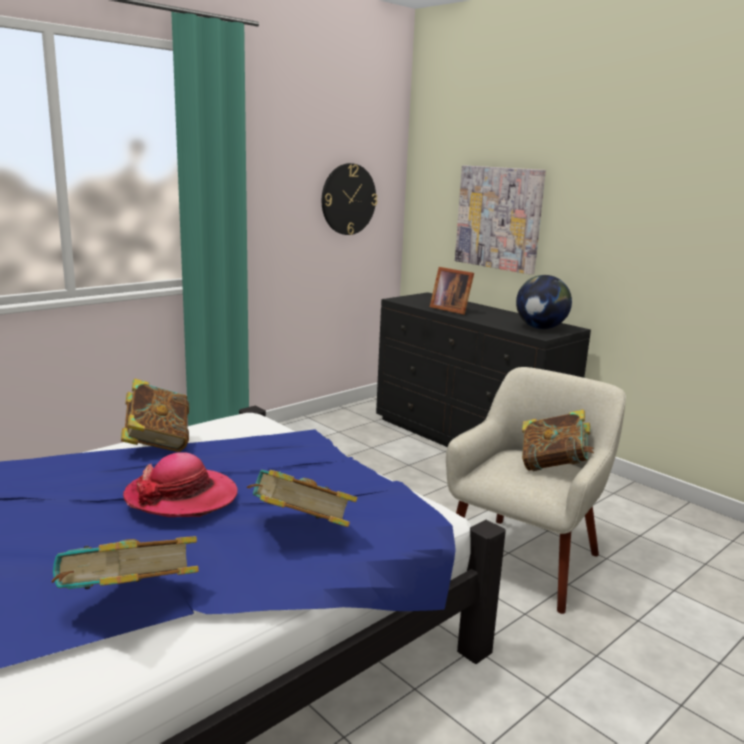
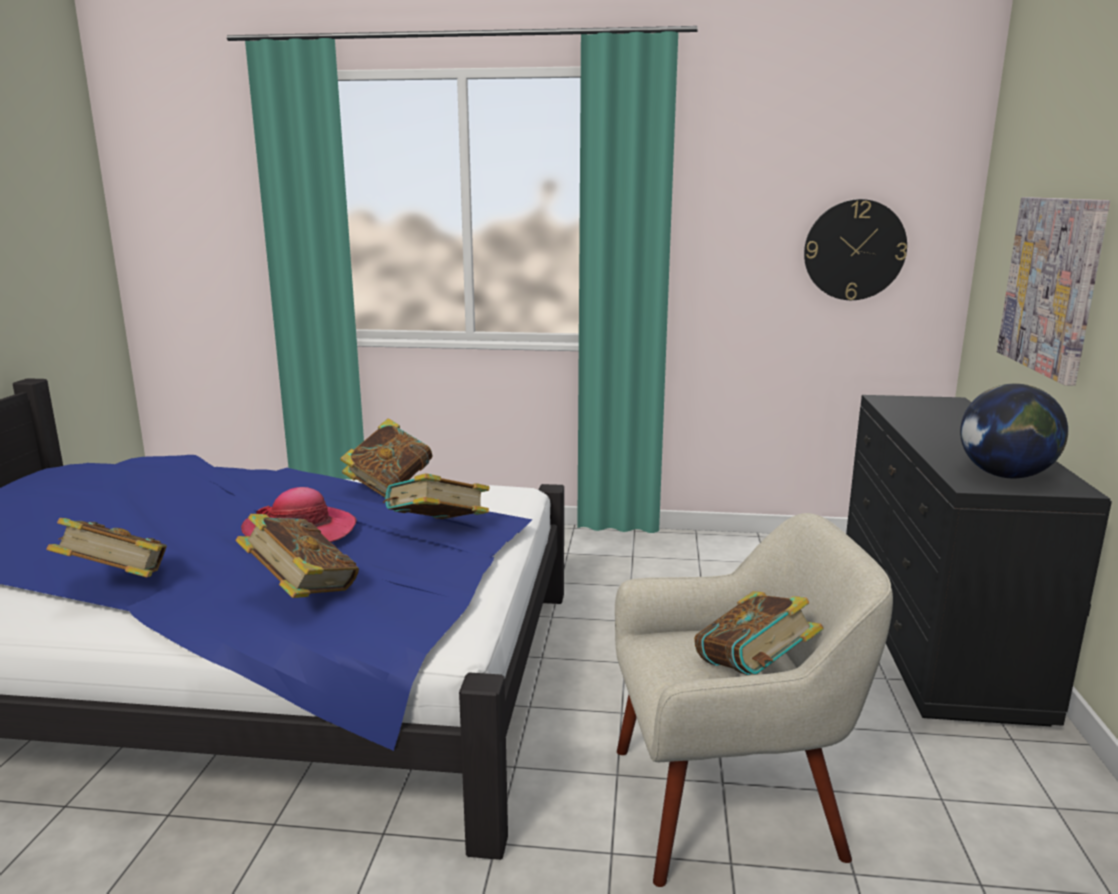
camera: 50 degrees right, 0 degrees up
(282, 457) = (437, 531): none -> book
(450, 309) = (926, 423): picture frame -> none

